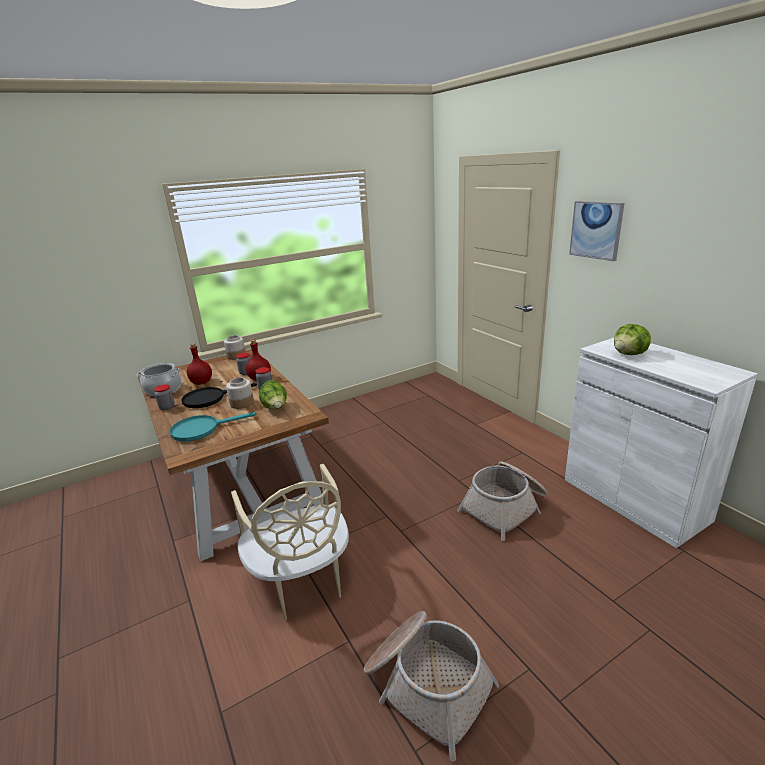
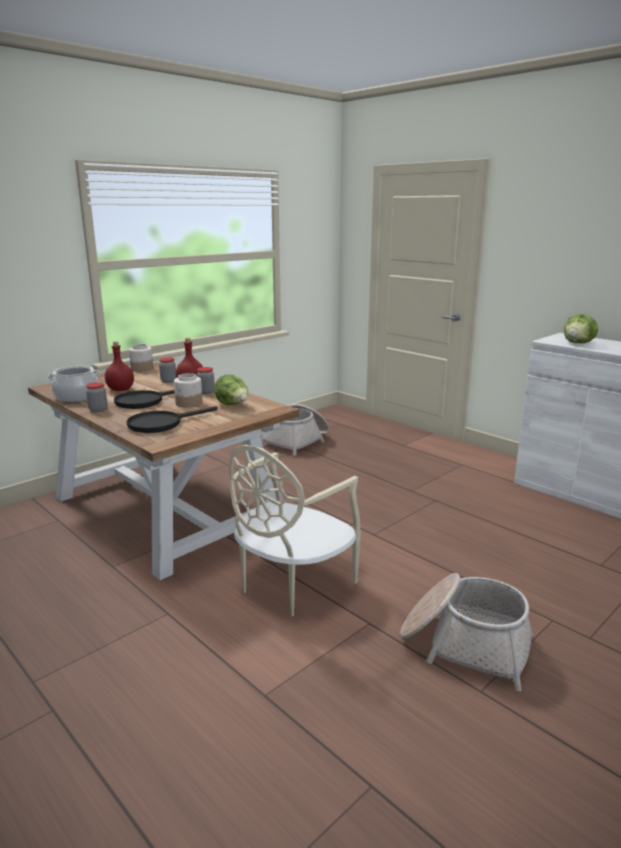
camera: 15 degrees left, 5 degrees down
(202, 429) = (162, 423): turquoise frying pan -> black frying pan
(302, 582) = (291, 584): beige chair -> beige chair turned 75 degrees clockwise
(505, 508) = (469, 508): basket -> basket (297, 441)
(596, 230) = (530, 233): picture -> none

